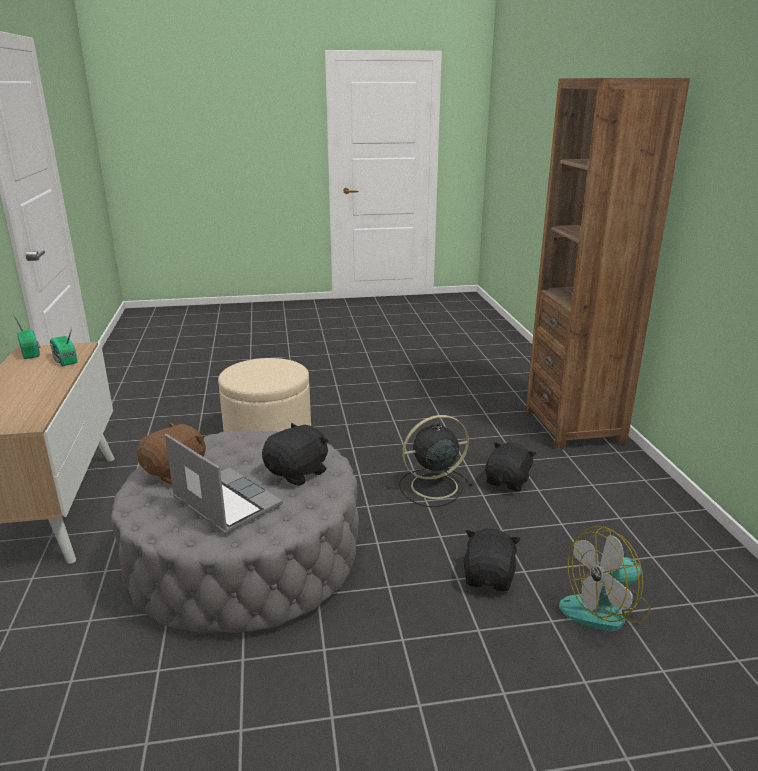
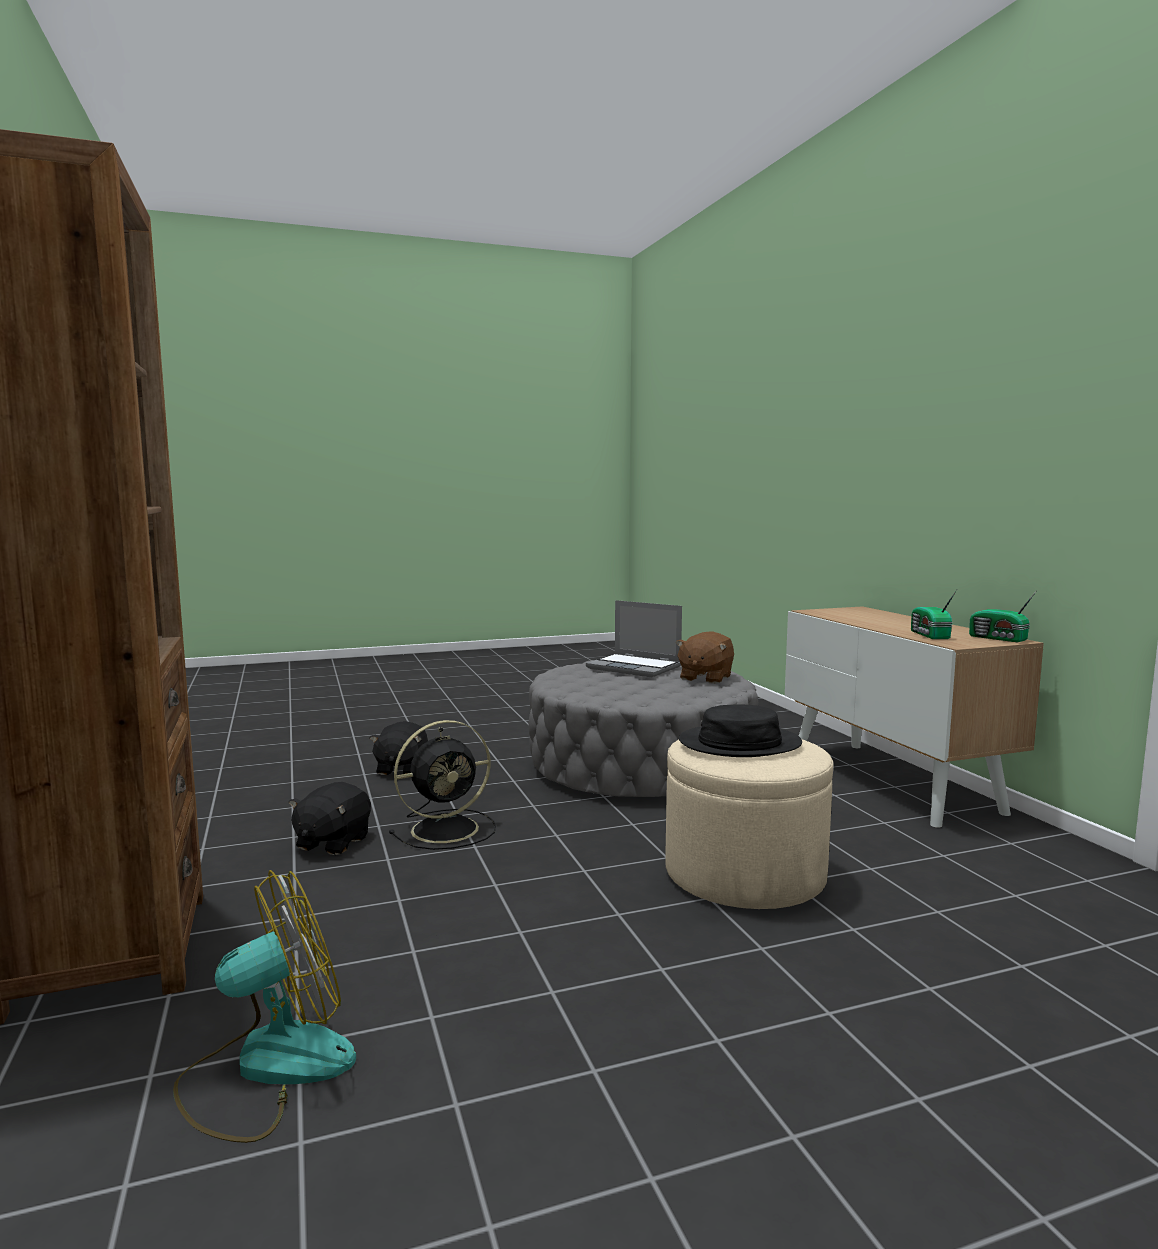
camera: 170 degrees right, 15 degrees down
(64, 360) = (929, 635): radio -> radio turned 135 degrees counterclockwise
(266, 372) = (739, 743): none -> black hat
(298, 472) = (589, 682): black plush toy -> none
(605, 609) = (305, 761): fan -> fan (267, 1068)

